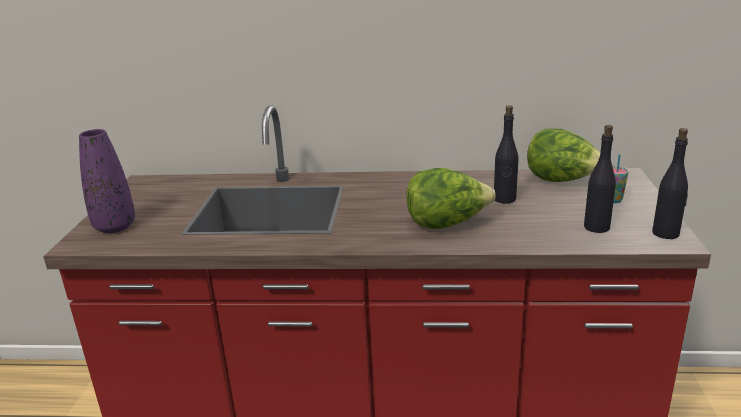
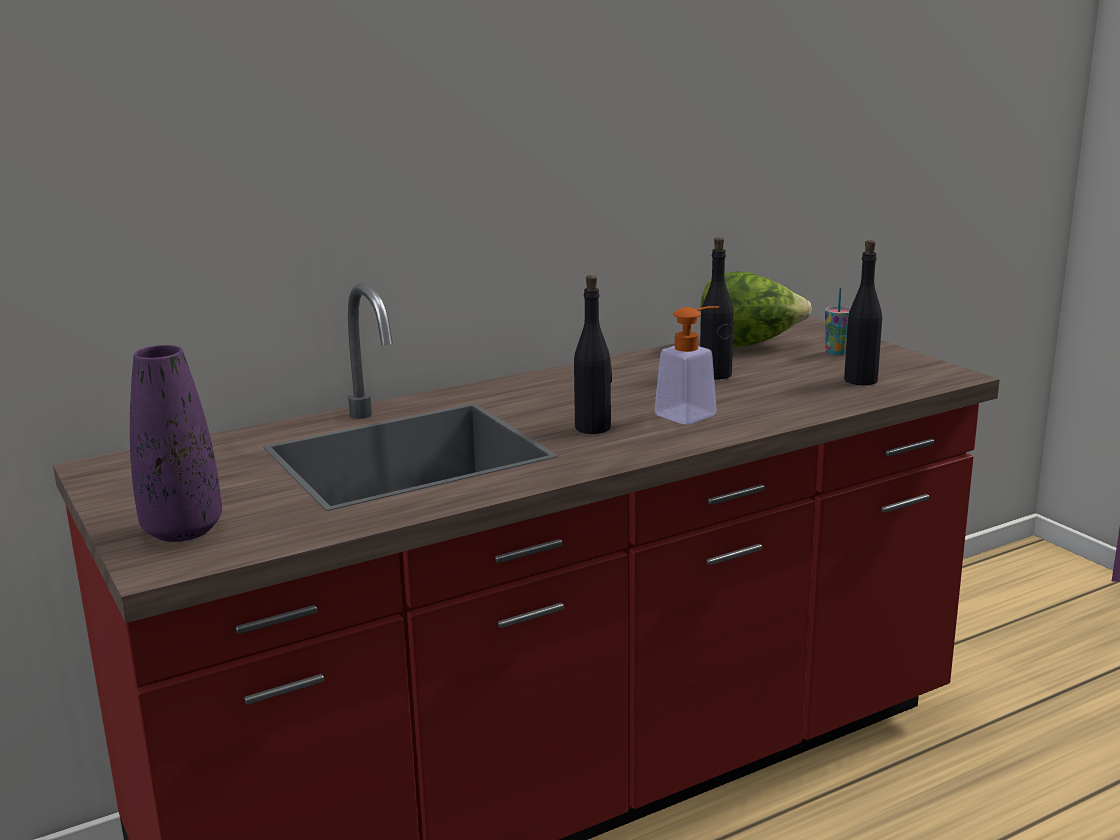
camera: 35 degrees left, 5 degrees down
(447, 224) = (692, 413): lettuce -> soap dispenser
(666, 233) = (934, 371): black bottle -> black bottle (593, 428)

